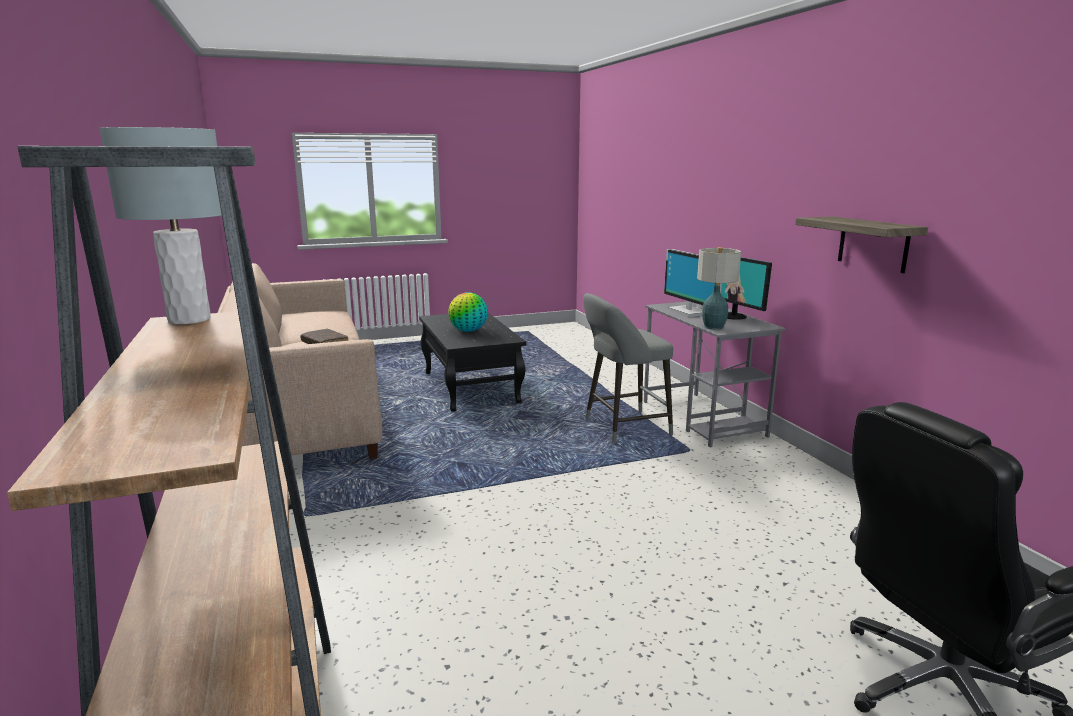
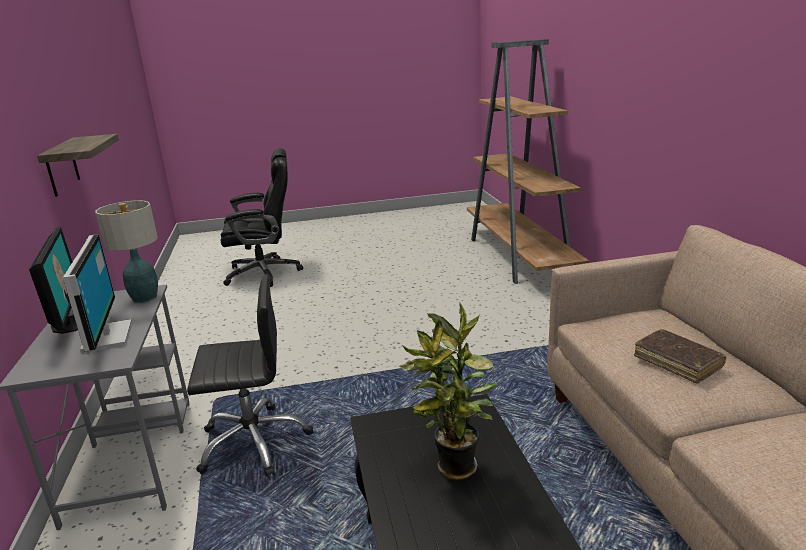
camera: 170 degrees left, 5 degrees up
(189, 319) = (548, 110): grey table lamp -> none
(468, 331) = (454, 470): globe -> potted plant
(622, 428) = (253, 442): grey stool -> black office chair

